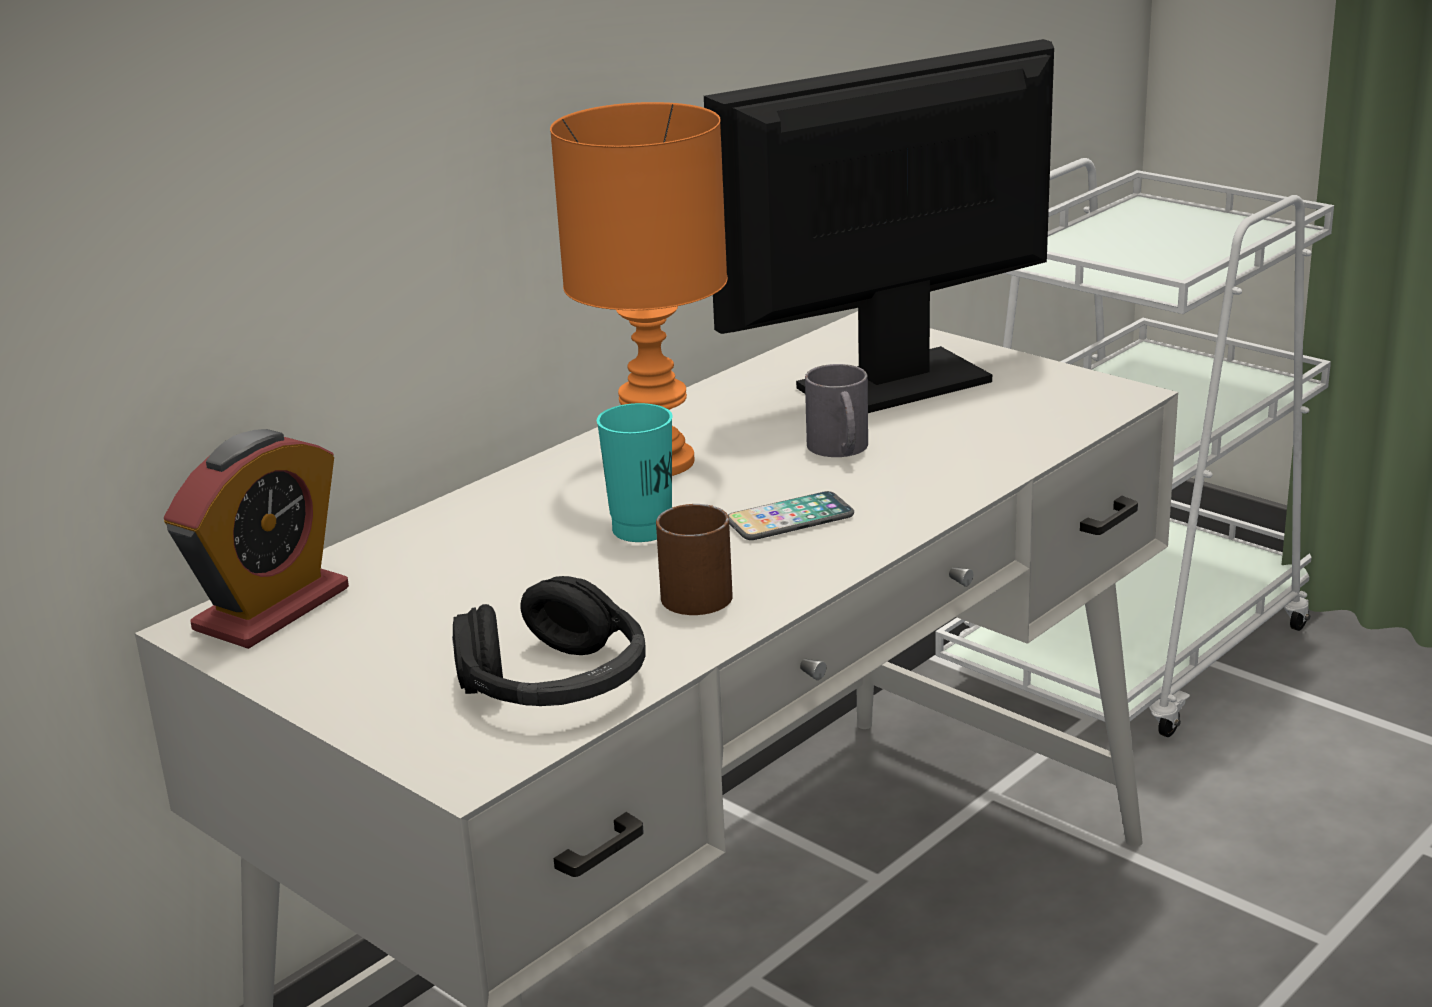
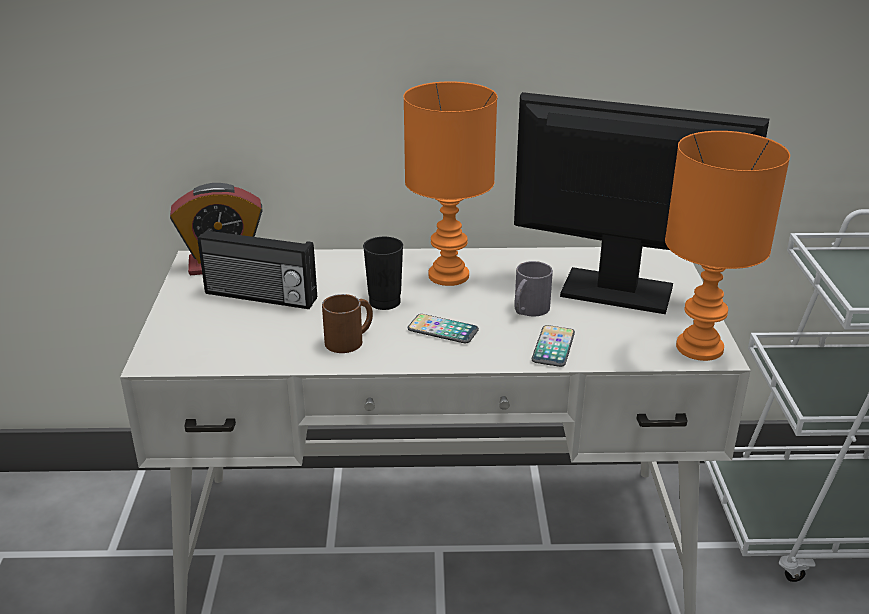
camera: 45 degrees right, 5 degrees up
(441, 614) = (260, 297): none -> radio
(555, 684) = (235, 347): black headphones -> none
(642, 529) = (384, 302): turquoise cup -> black cup
(953, 470) = (553, 347): none -> phone
(1092, 397) = (697, 348): none -> orange table lamp

